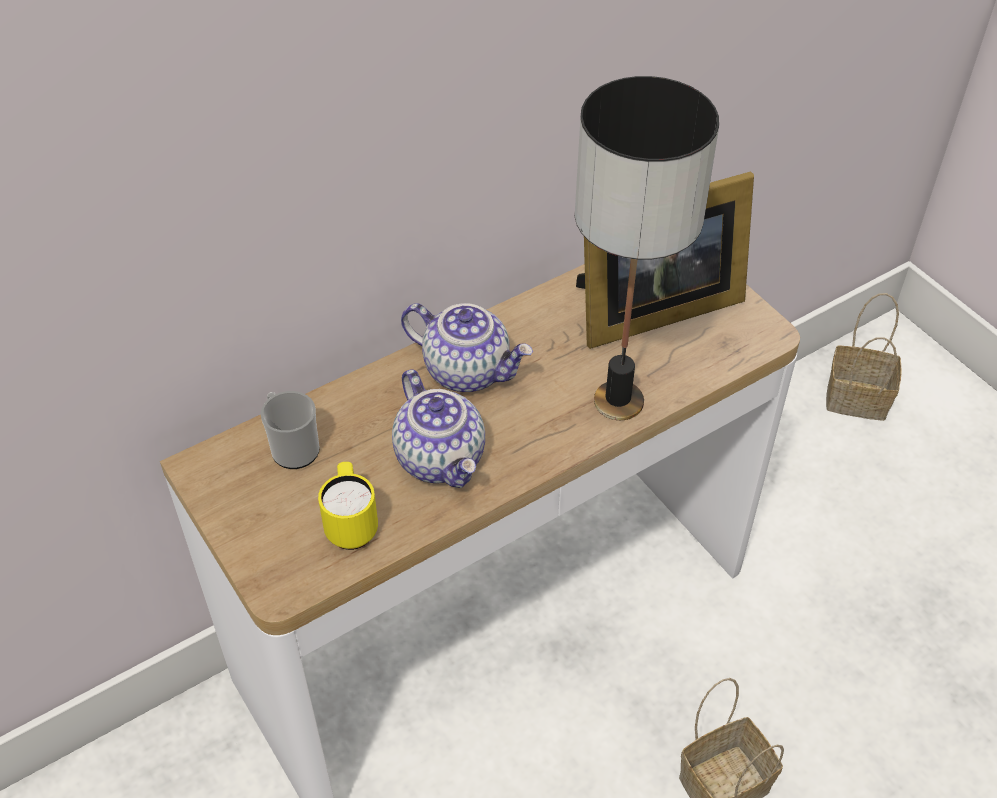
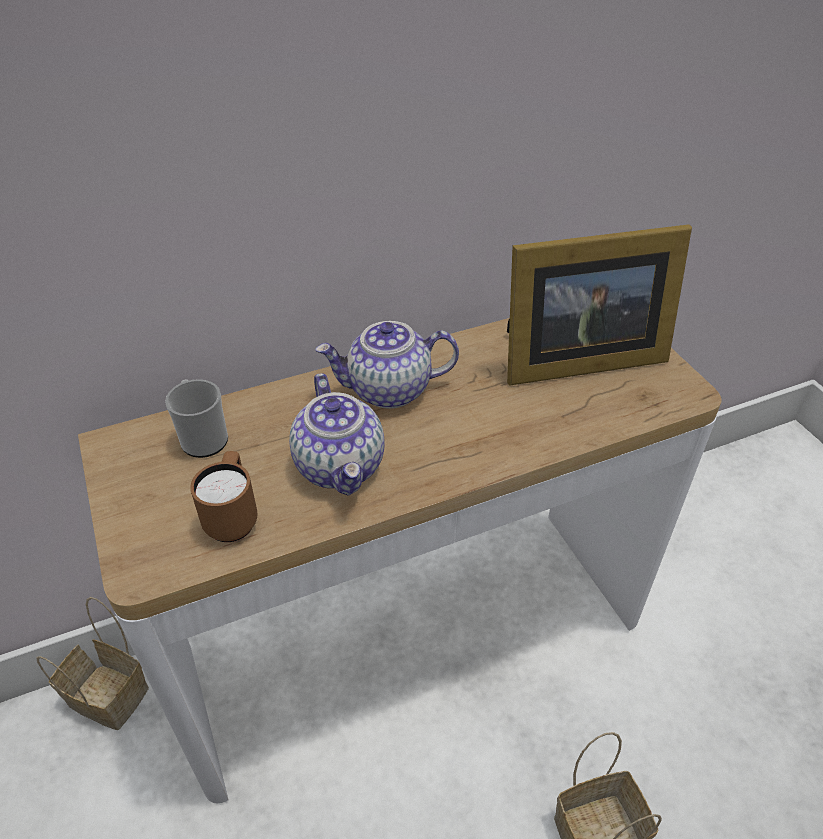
camera: 10 degrees right, 5 degrees down
(351, 524) = (233, 517): yellow mug -> brown mug
(468, 370) = (388, 390): teapot -> teapot turned 135 degrees clockwise
(619, 400) = (529, 435): table lamp -> none
(859, 398) = (759, 489): basket -> basket (111, 696)

